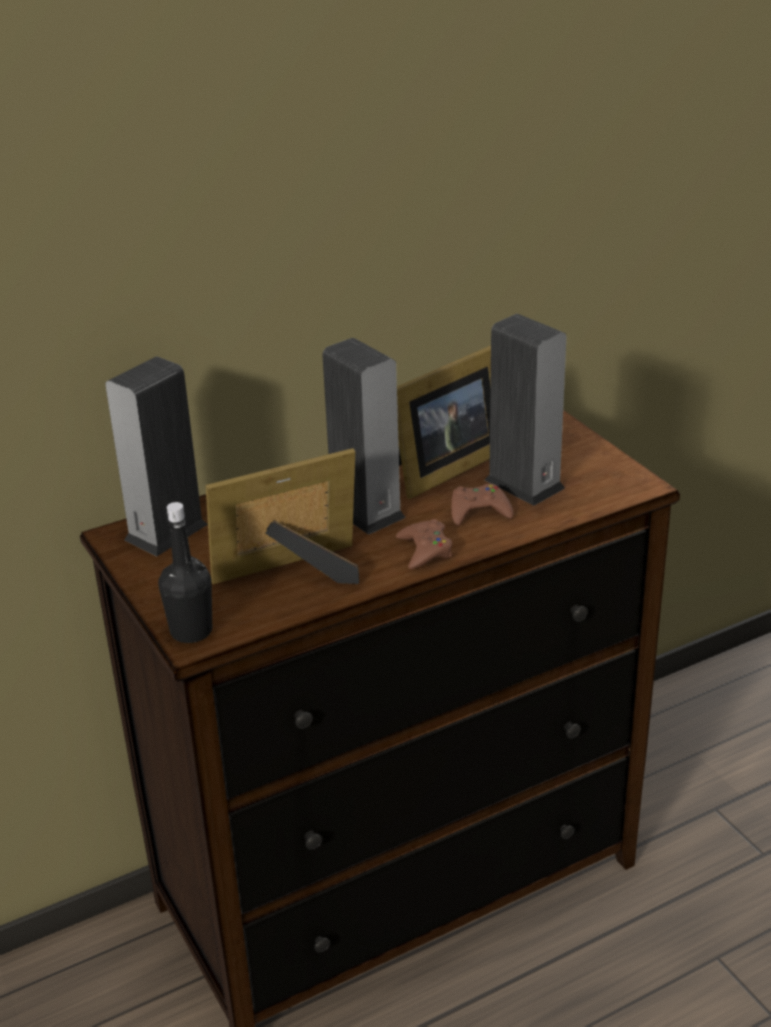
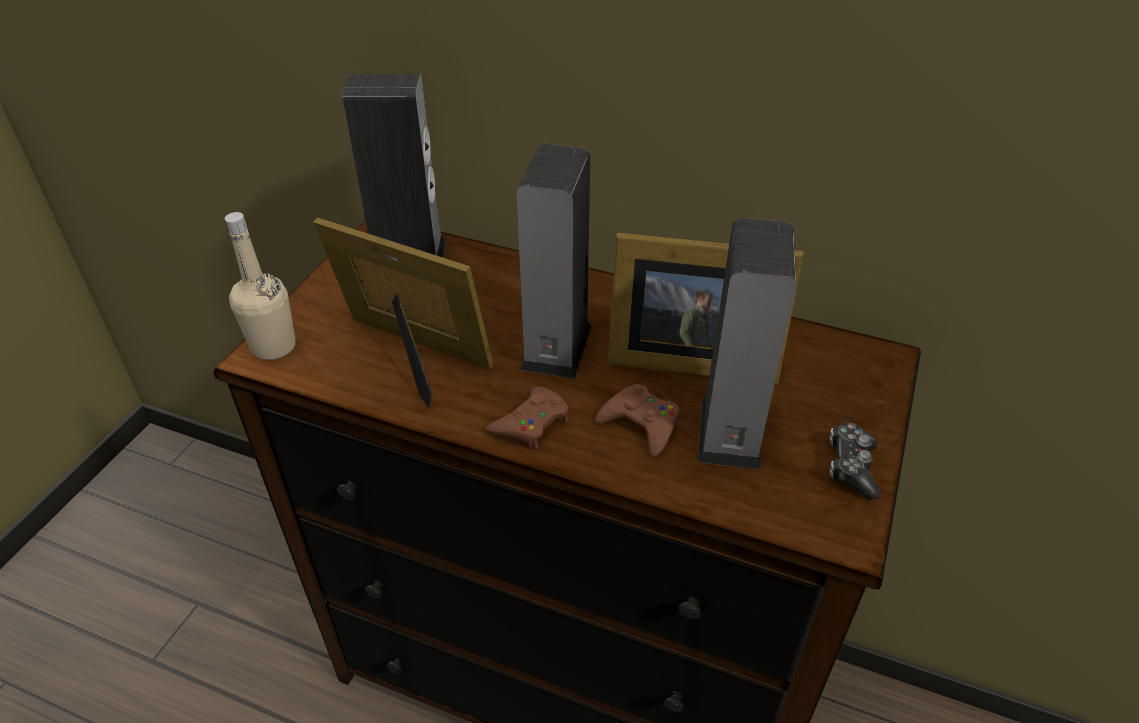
camera: 50 degrees right, 10 degrees up
(191, 631) = (273, 346): black bottle -> beige bottle
(598, 459) = (851, 467): none -> game controller

